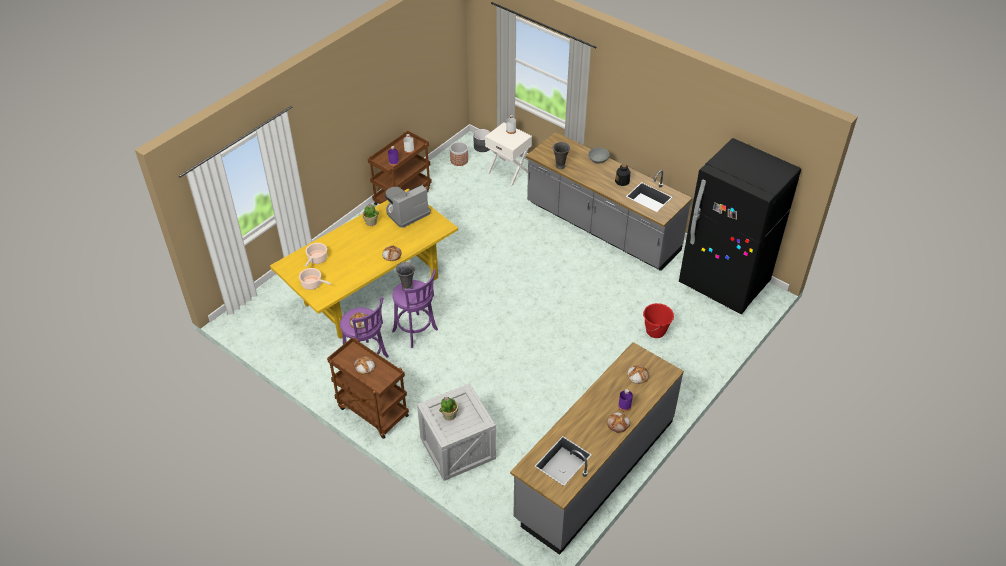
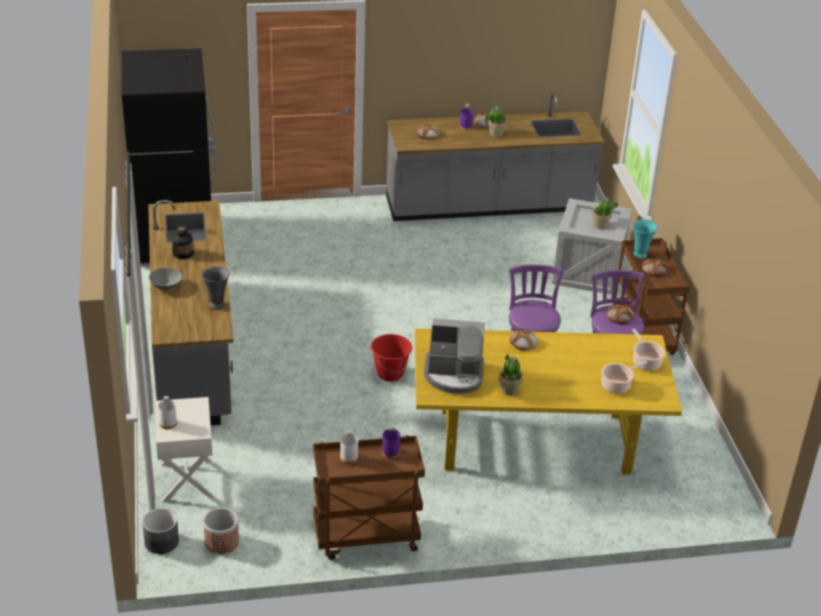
camera: 140 degrees left, 10 degrees down
(384, 374) = (640, 254): none -> turquoise vase
(407, 287) = (535, 319): grey vase -> none
(596, 415) = (496, 133): none -> potted plant
(655, 331) = (298, 246): red bucket -> red bucket (390, 373)

